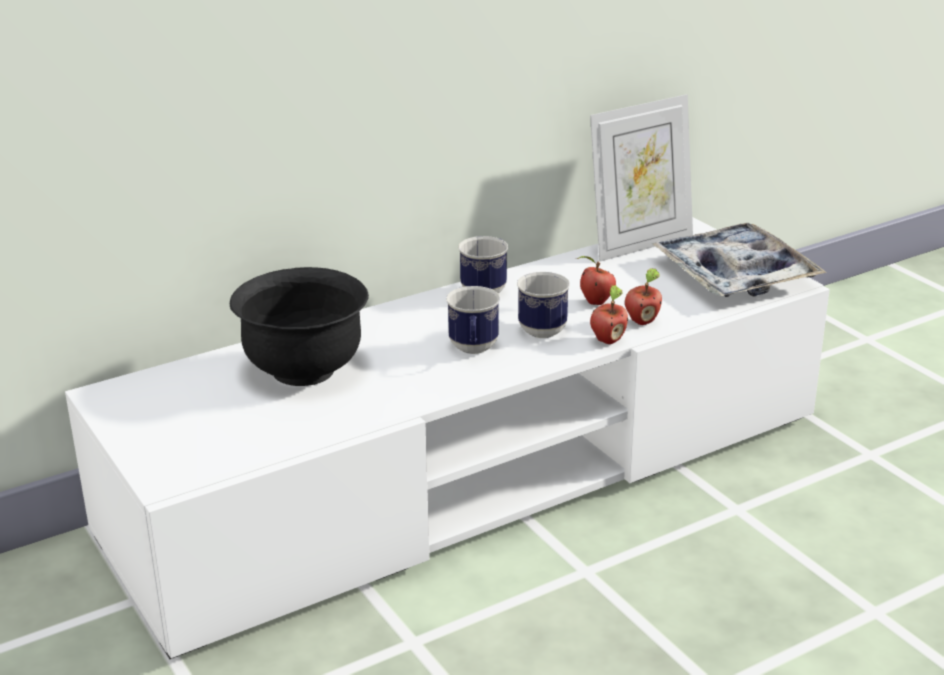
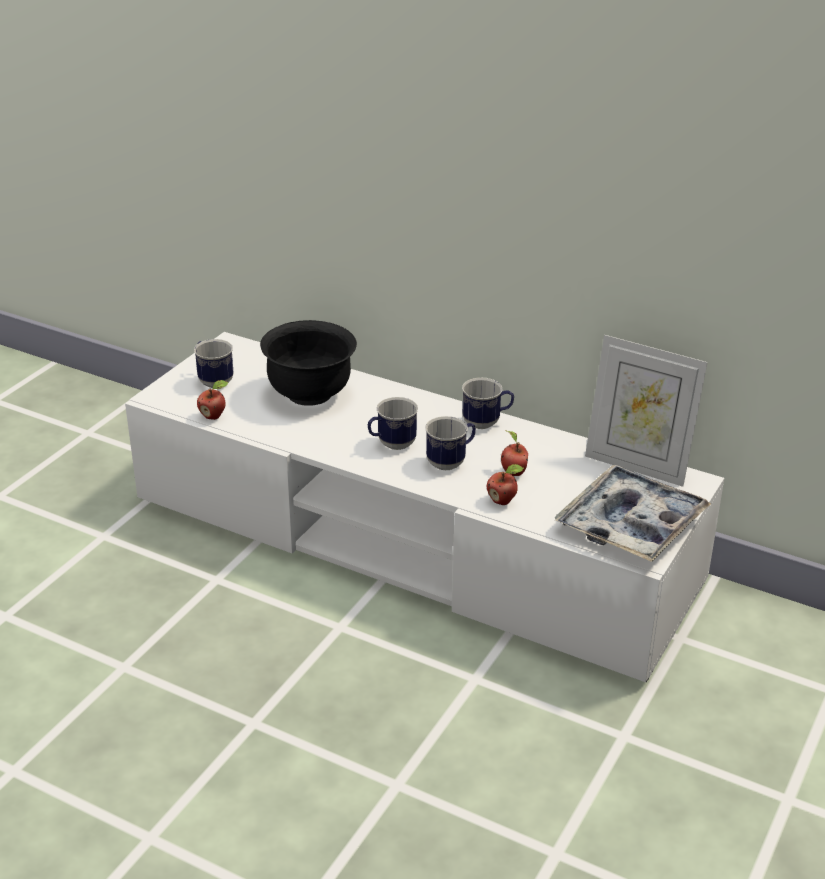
camera: 60 degrees right, 5 degrees up
(182, 427) = (213, 380): none -> mug
(607, 340) = (458, 494): apple -> apple (214, 416)

